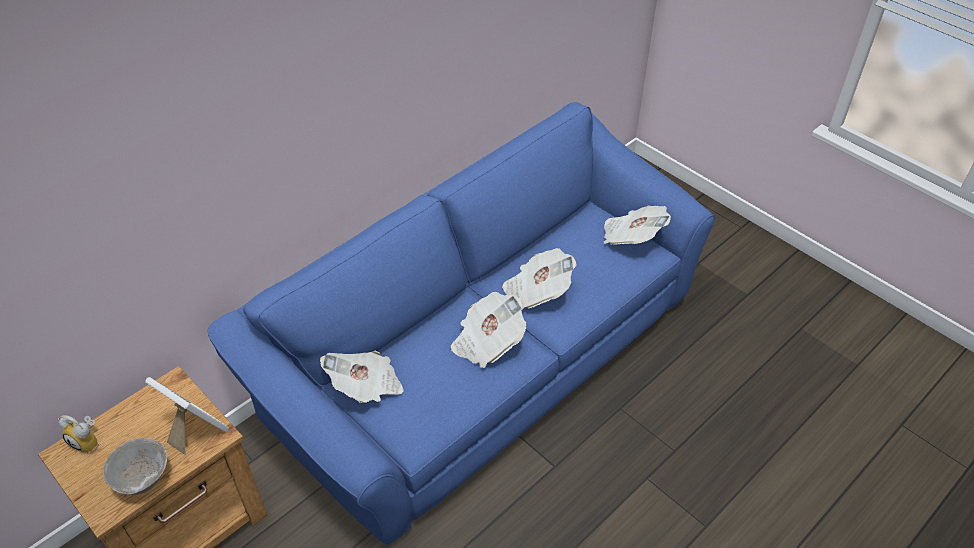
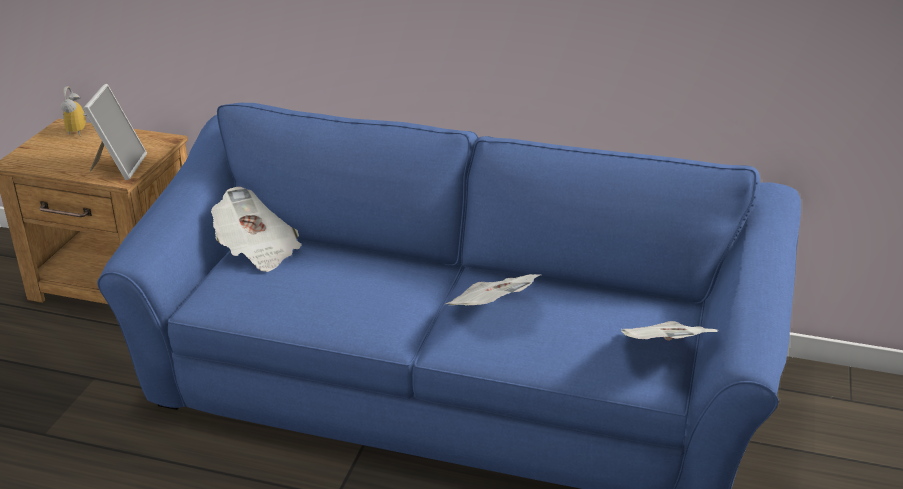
camera: 60 degrees right, 15 degrees down
(143, 478) = (56, 164): grey bowl -> none
(487, 342) = (379, 300): newspaper -> none

